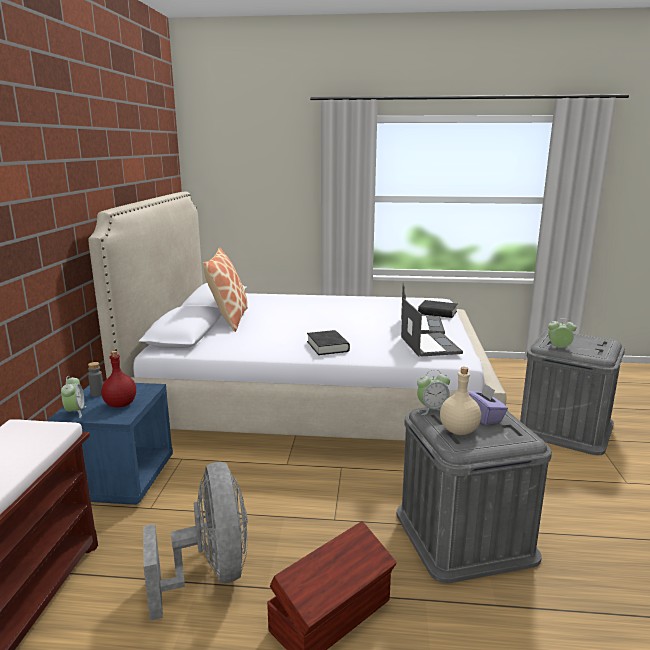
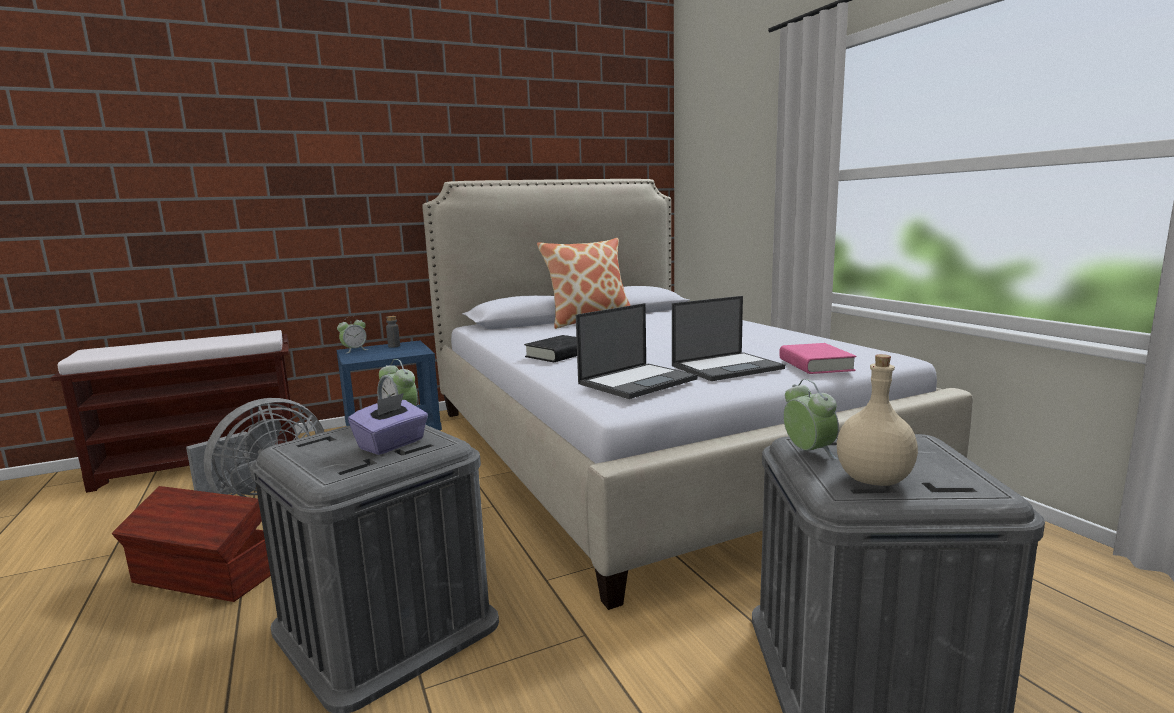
camera: 60 degrees right, 5 degrees down
(120, 404) = (378, 354): red bottle -> none
(437, 312) = (815, 365): black book -> pink book
(459, 431) = (333, 440): beige bottle -> beige bottle (873, 480)

